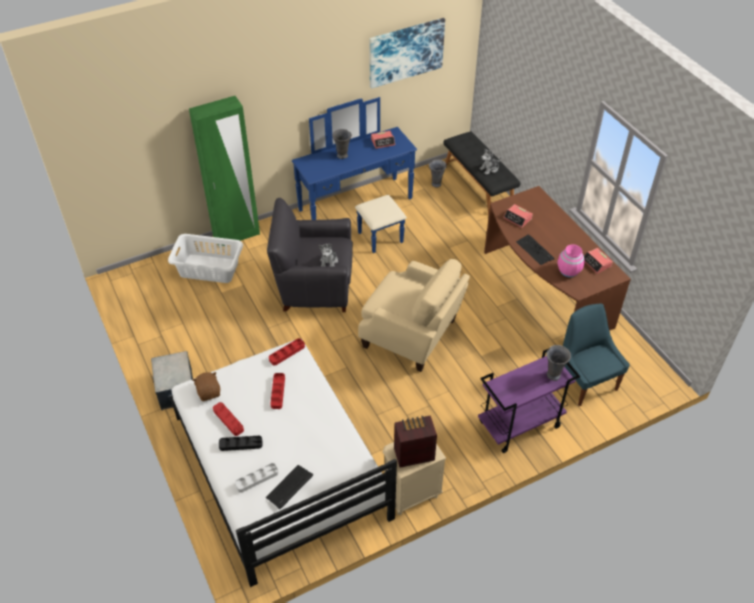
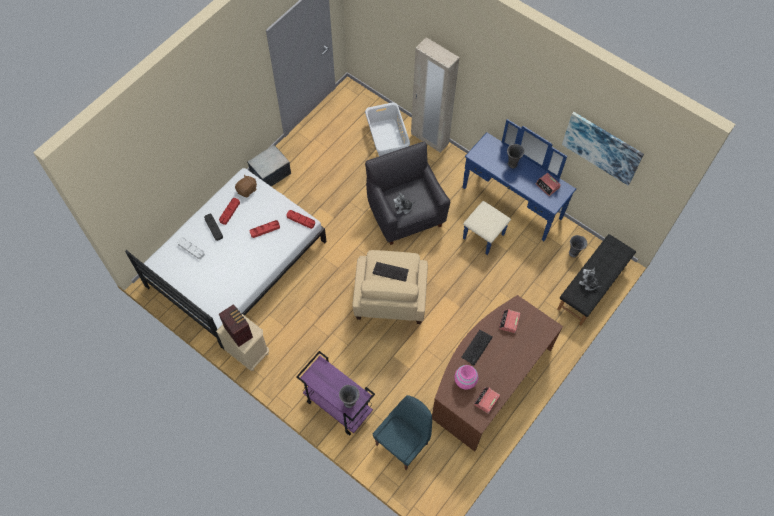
camera: 65 degrees right, 15 degrees up
(236, 236) = (429, 139): green wardrobe -> beige wardrobe
(289, 487) = (192, 270): keyboard -> keyboard (390, 272)

